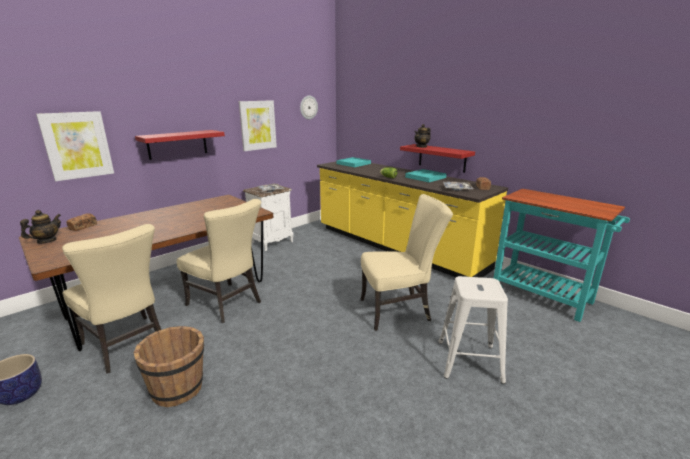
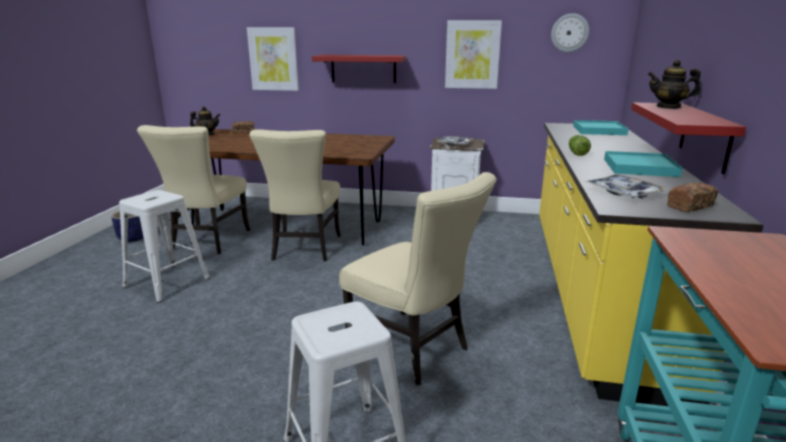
camera: 55 degrees right, 0 degrees up
(178, 388) = (167, 282): brown bucket -> white stool

